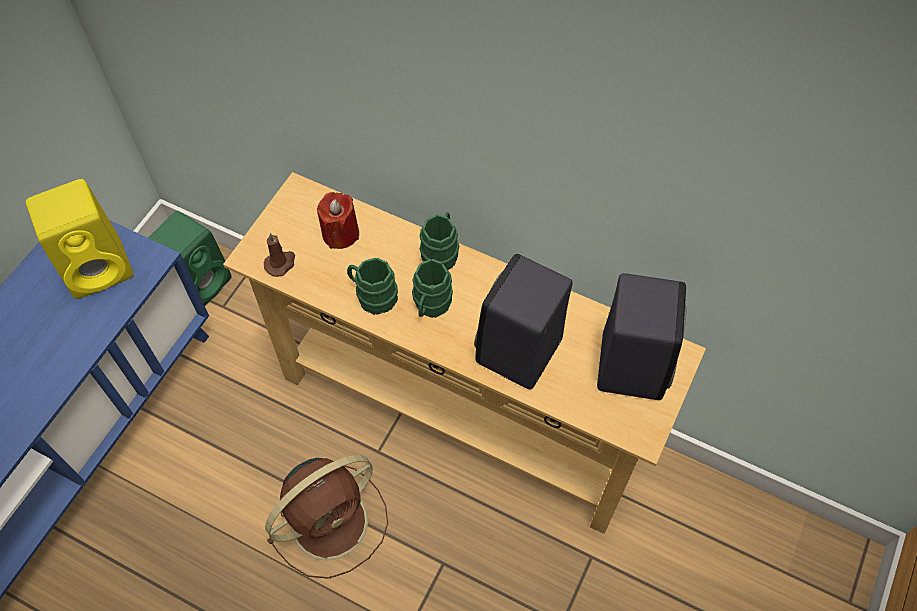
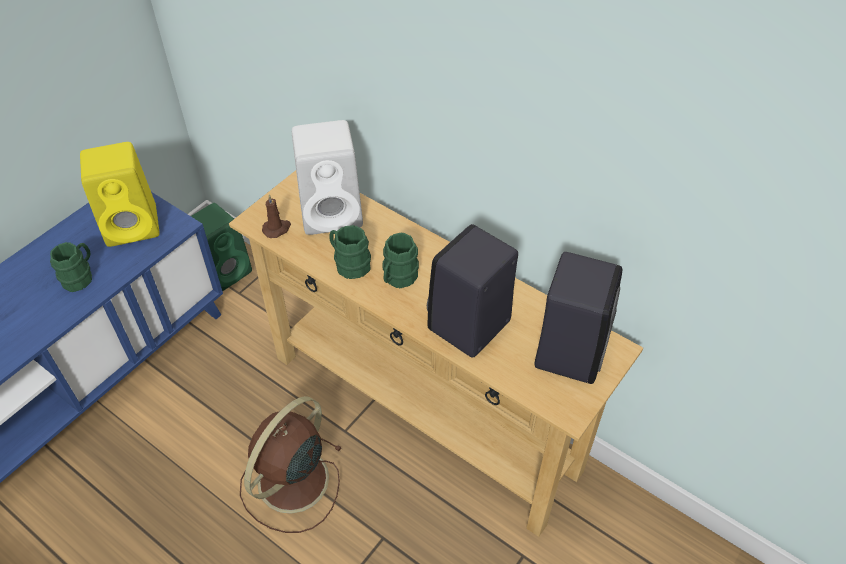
camera: 10 degrees right, 10 degrees down
(332, 519) = (291, 482): brown fan -> brown fan turned 150 degrees clockwise
(340, 233) = (333, 213): red candle -> white speaker
(441, 252) = (417, 238): green mug -> green mug (80, 276)

